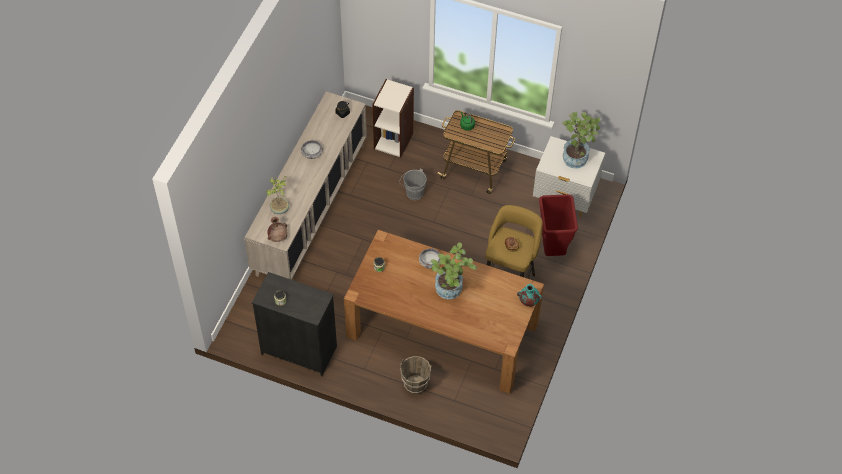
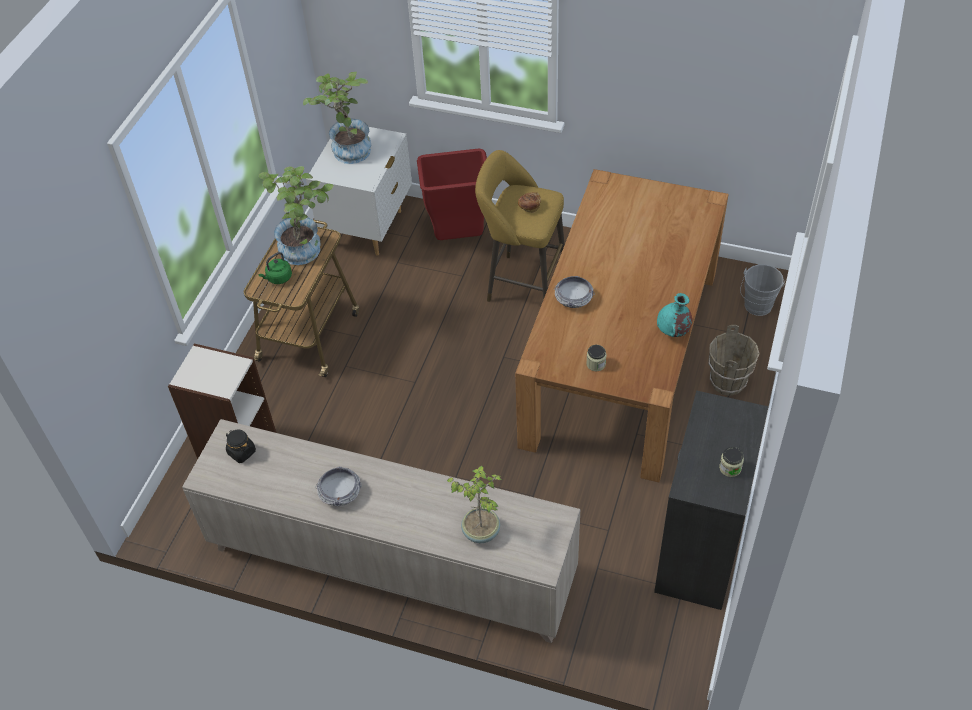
camera: 90 degrees left, 5 degrees down
(278, 237) = (549, 526): brown vase -> none
(413, 192) = (354, 413): grey bucket -> grey bucket (757, 307)
(450, 291) = (627, 270): potted plant -> potted plant (306, 247)
(528, 301) = (628, 183): turquoise vase -> turquoise vase (673, 331)

